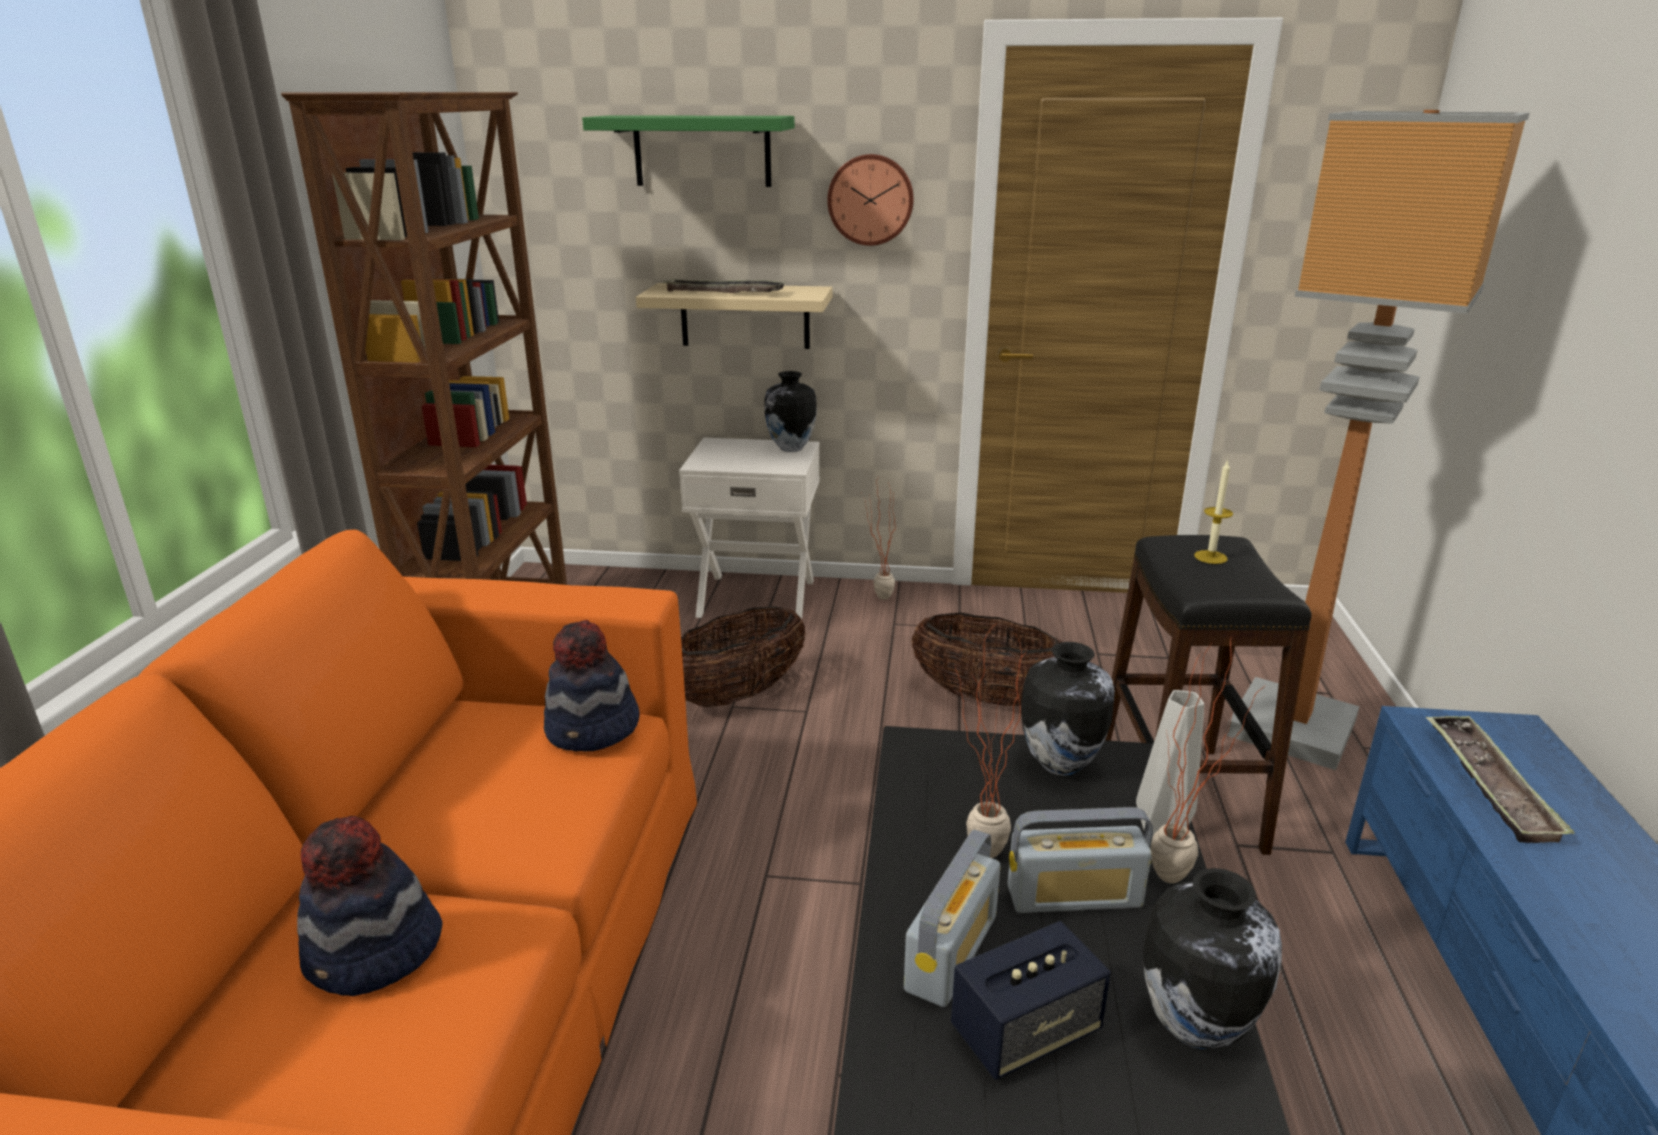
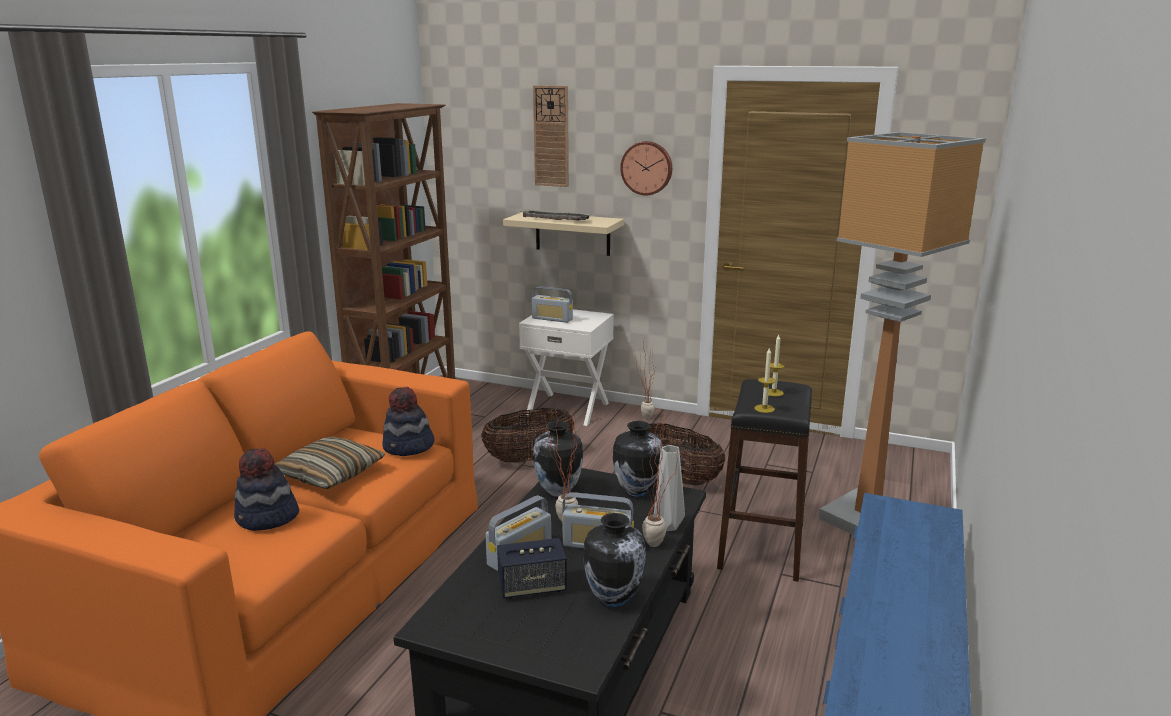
camera: 15 degrees right, 5 degrees down
(464, 815) = (330, 474): none -> pillow
(702, 151) = (551, 136): green shelf -> wall clock
(729, 458) = (552, 319): none -> radio
(790, 449) = (592, 316): vase -> vase (557, 492)
(1228, 589) = (764, 408): none -> candle
(1489, 783) = (890, 536): tray -> none

